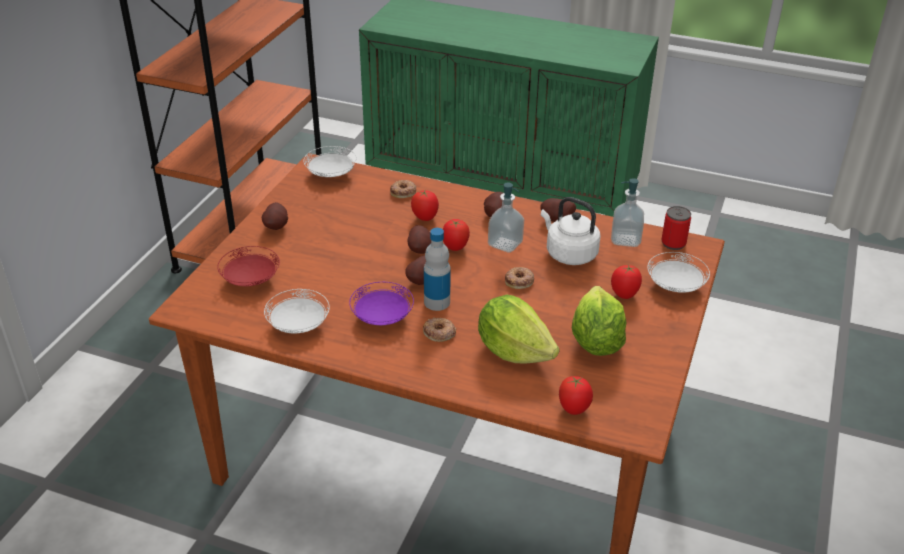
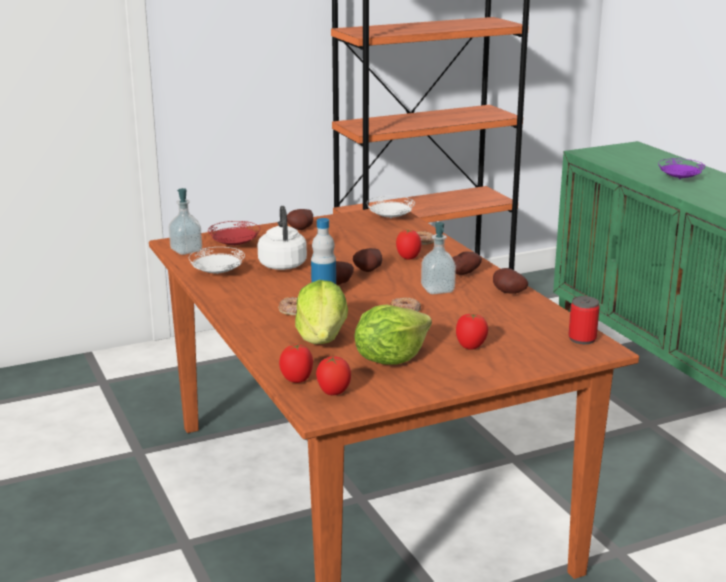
camera: 45 degrees right, 15 degrees down
(382, 318) = (273, 290): purple plate -> purple plate (679, 179)
(455, 248) = (396, 278): tomato -> tomato (333, 393)
(569, 254) = (476, 311): white kettle -> white kettle (282, 264)
(625, 239) = (543, 322): soap dispenser -> soap dispenser (186, 250)
(675, 286) = (526, 360): white plate -> none

